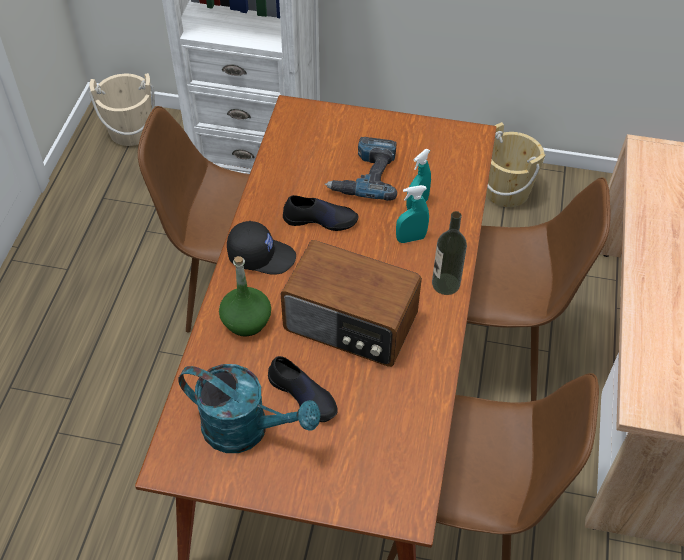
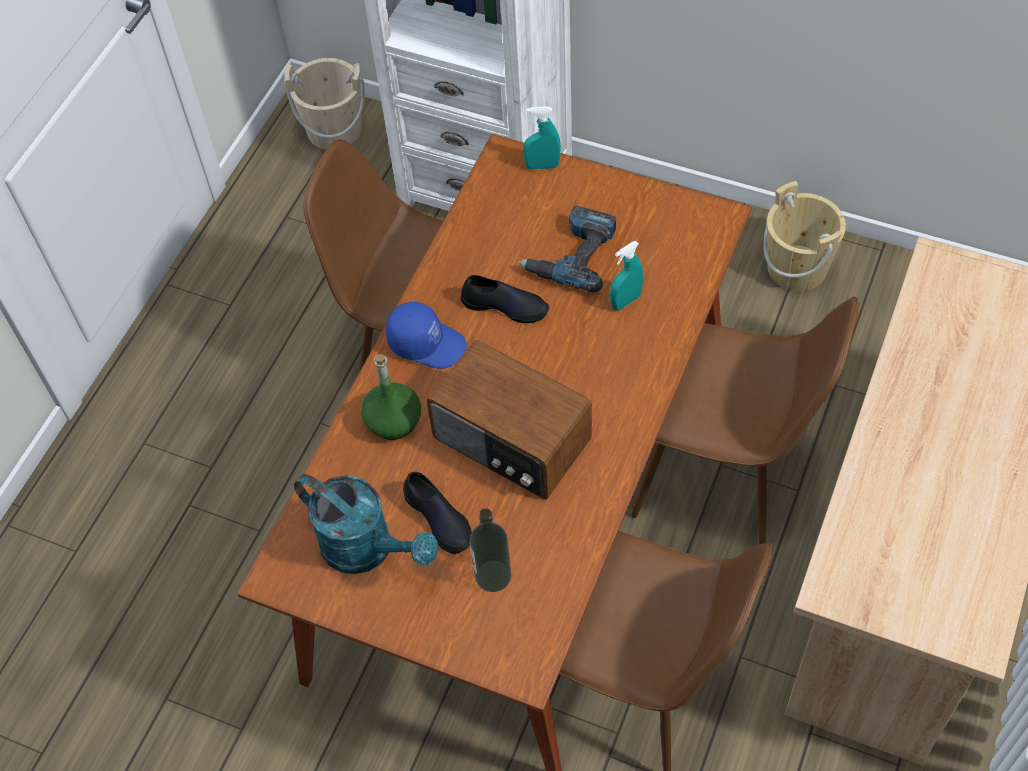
camera: 15 degrees right, 5 degrees up
(261, 255) = (427, 343): black cap -> blue cap
(411, 238) = (607, 344): turquoise spray bottle -> turquoise spray bottle (542, 166)
(445, 284) = (635, 407): bottle -> bottle (493, 576)

